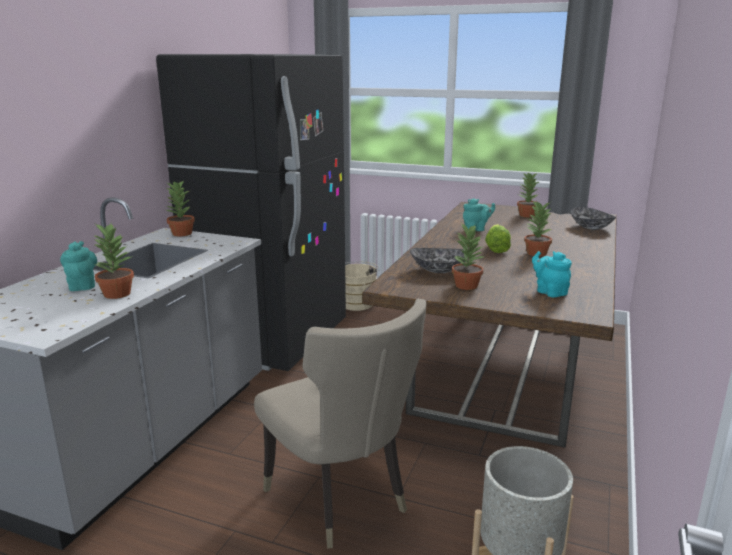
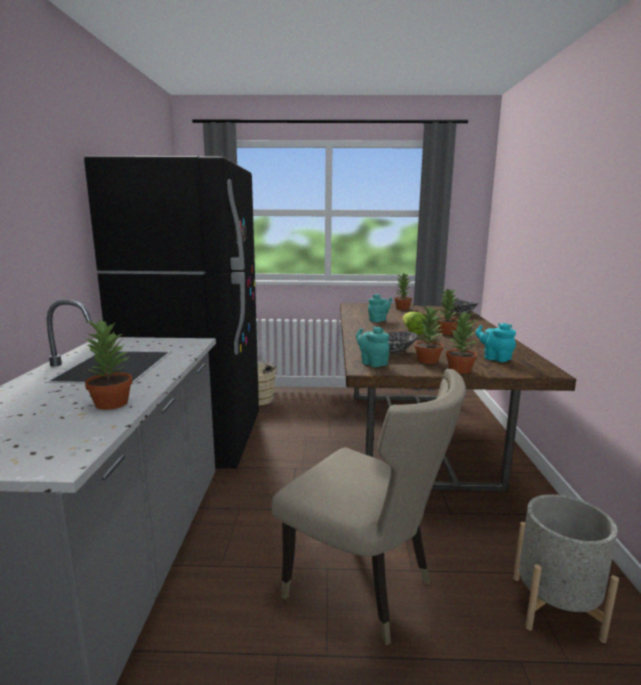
camera: 20 degrees left, 5 degrees down
(82, 285) = (56, 400): turquoise teapot -> turquoise teapot (372, 363)
(181, 234) = (125, 340): potted plant -> potted plant (459, 370)

